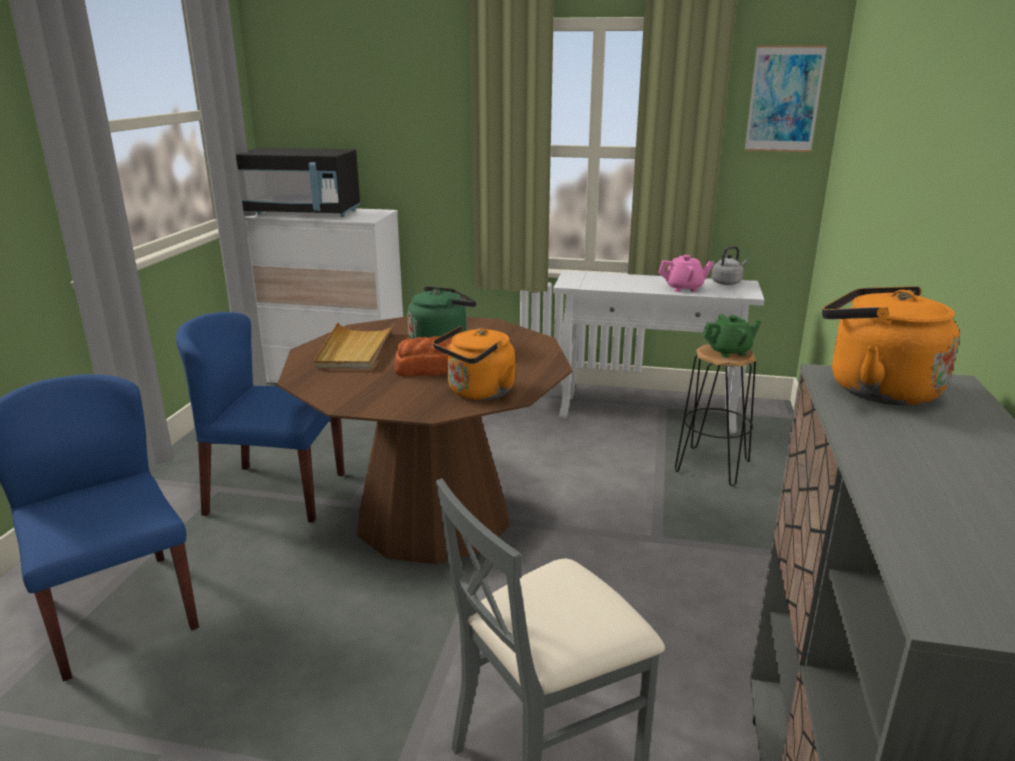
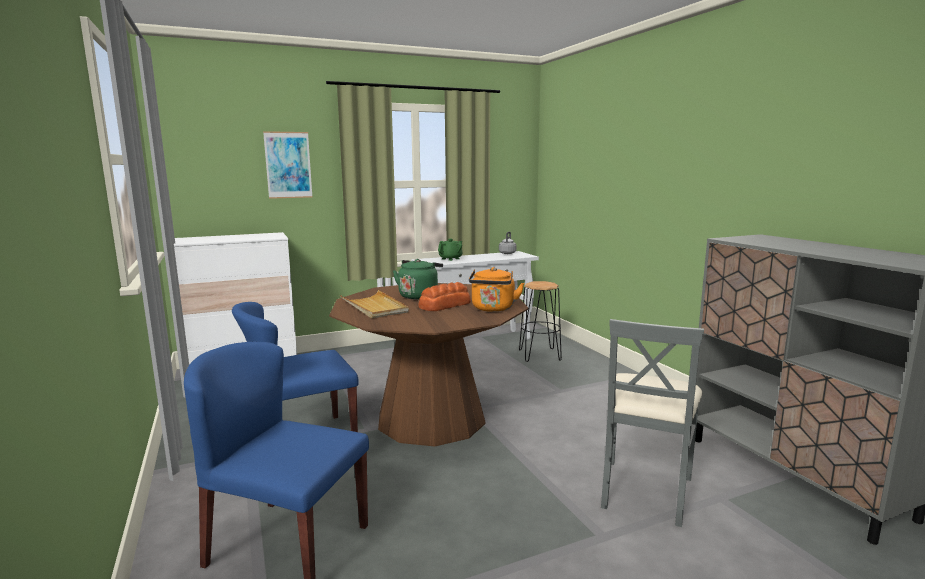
camera: 35 degrees left, 10 degrees down
(302, 213) = (214, 239): black microwave -> none
(684, 288) = (493, 257): pink teapot -> none
(729, 352) = (543, 283): green teapot -> green teapot (450, 259)
(784, 99) = (514, 151): picture -> picture (288, 165)
(875, 389) = (749, 239): orange kettle -> none

